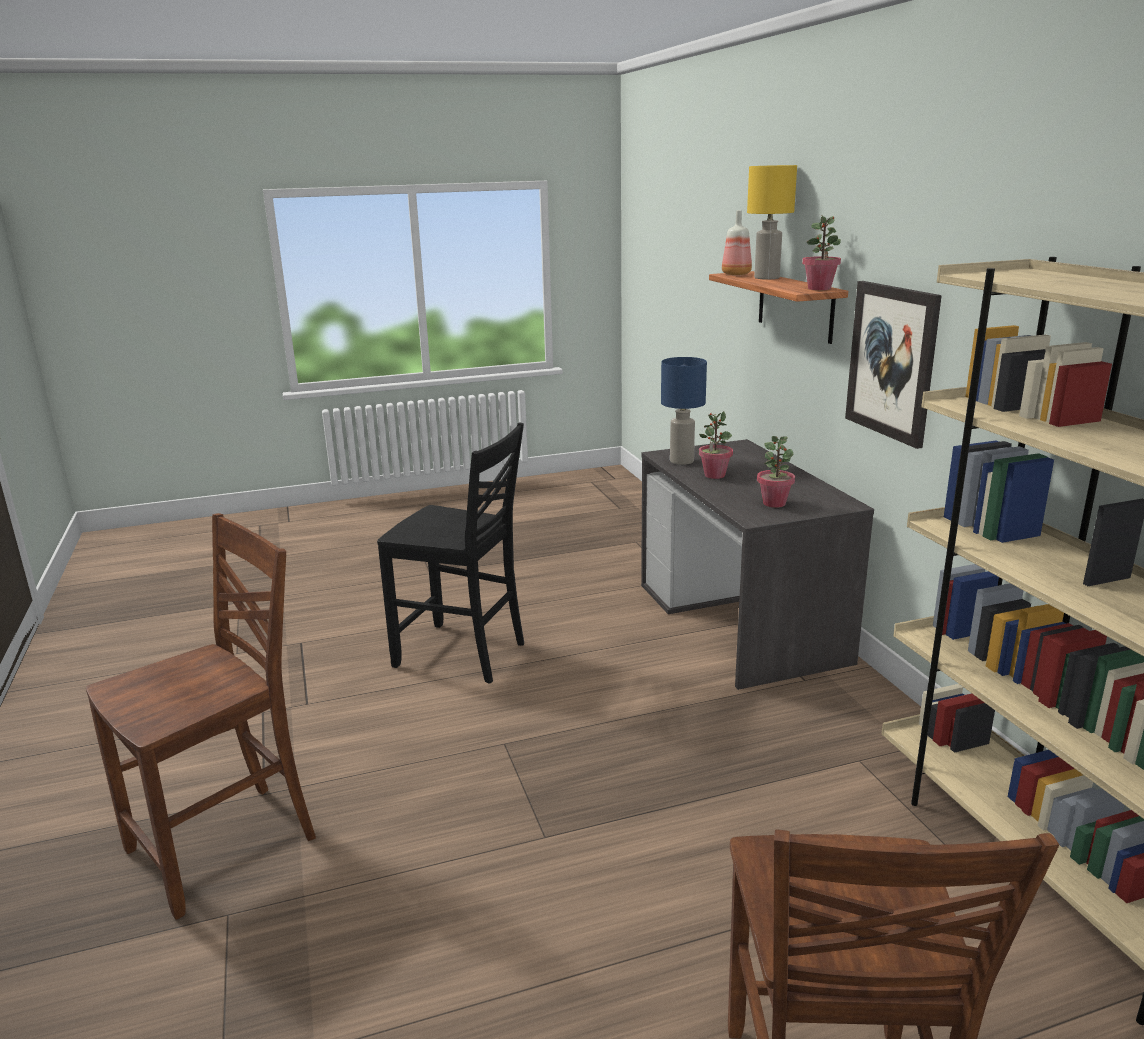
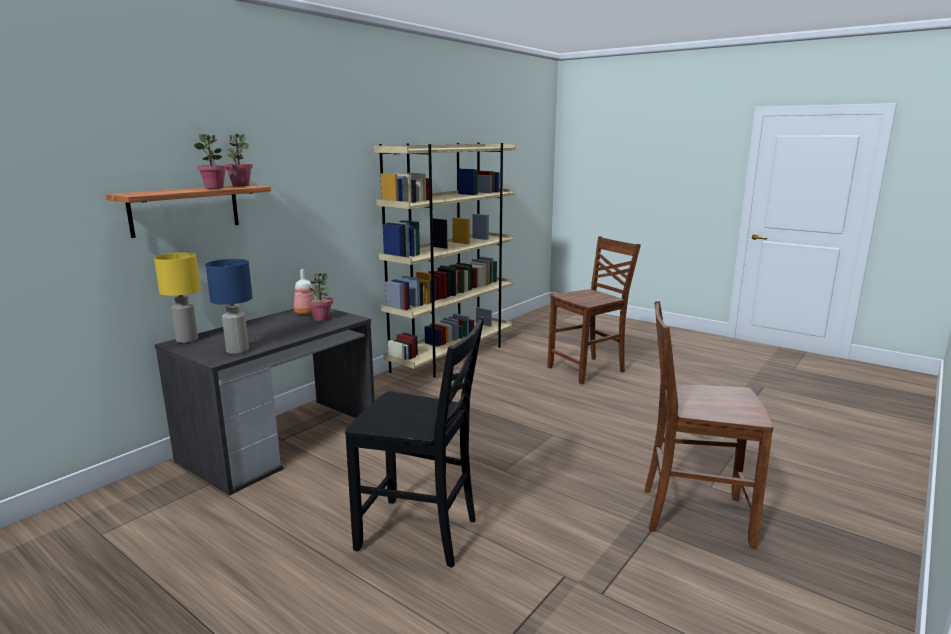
camera: 125 degrees left, 5 degrees down
(463, 655) = (420, 534): black chair -> black chair turned 120 degrees clockwise
(714, 475) = (271, 337): potted plant -> potted plant (214, 188)
(736, 274) = (137, 193): bottle -> bottle (304, 313)
(767, 278) = (172, 190): yellow table lamp -> yellow table lamp (187, 340)
(892, 361) = (294, 217): picture -> none

